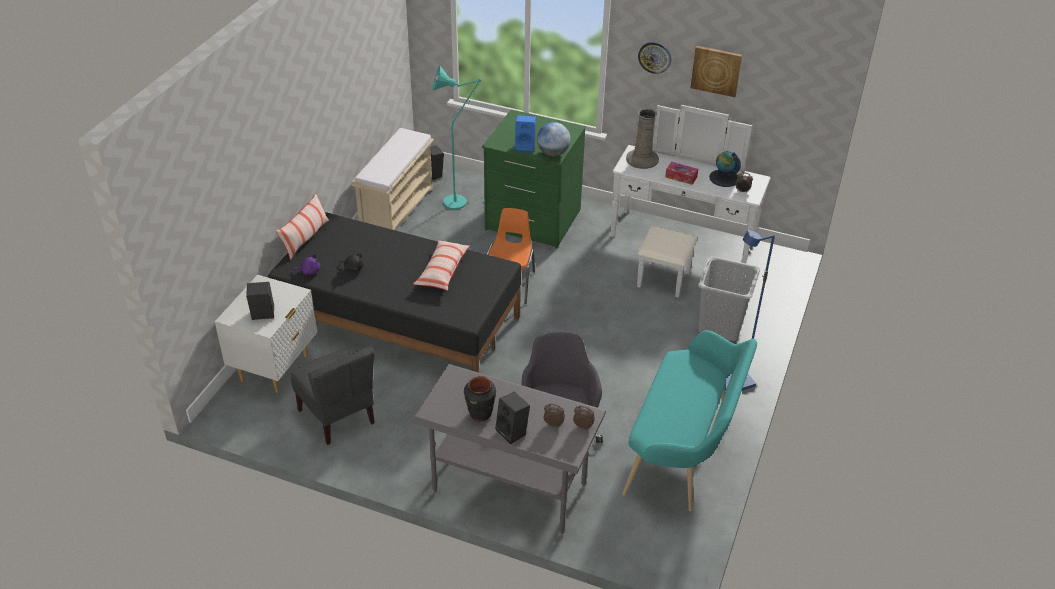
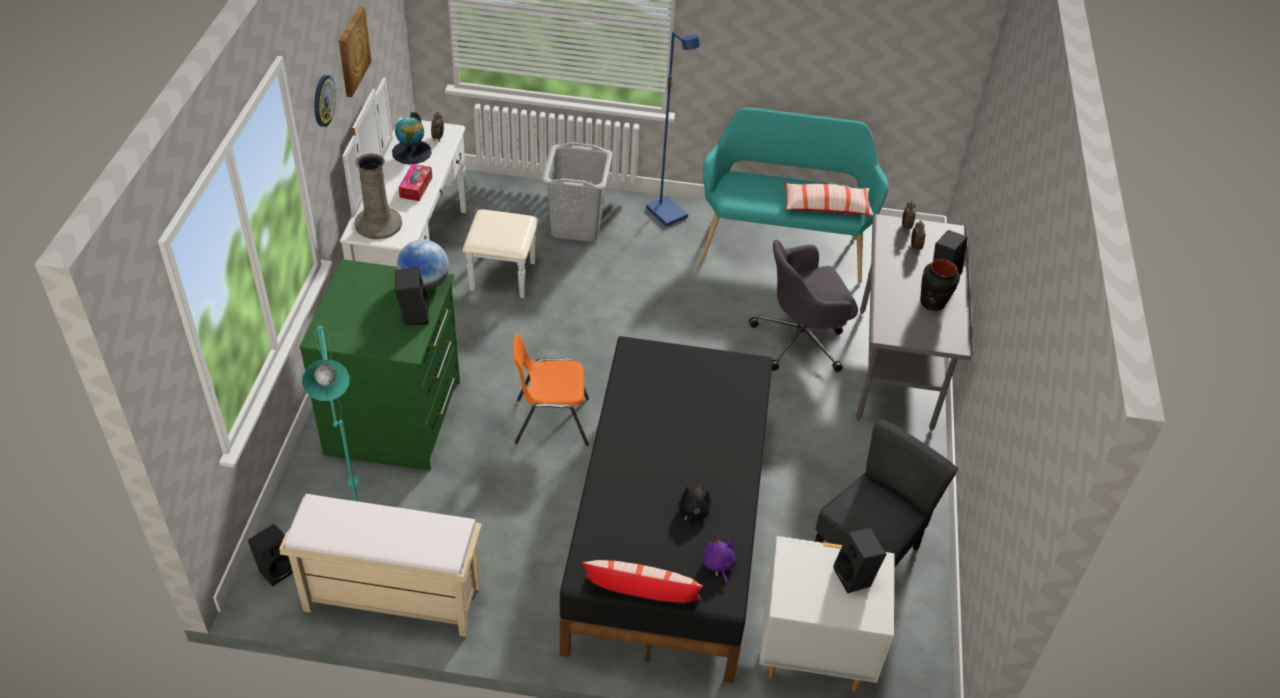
camera: 105 degrees left, 5 degrees up
(442, 271) = (664, 409): pillow -> pillow (826, 207)
(525, 147) = (413, 314): blue speaker -> black speaker

